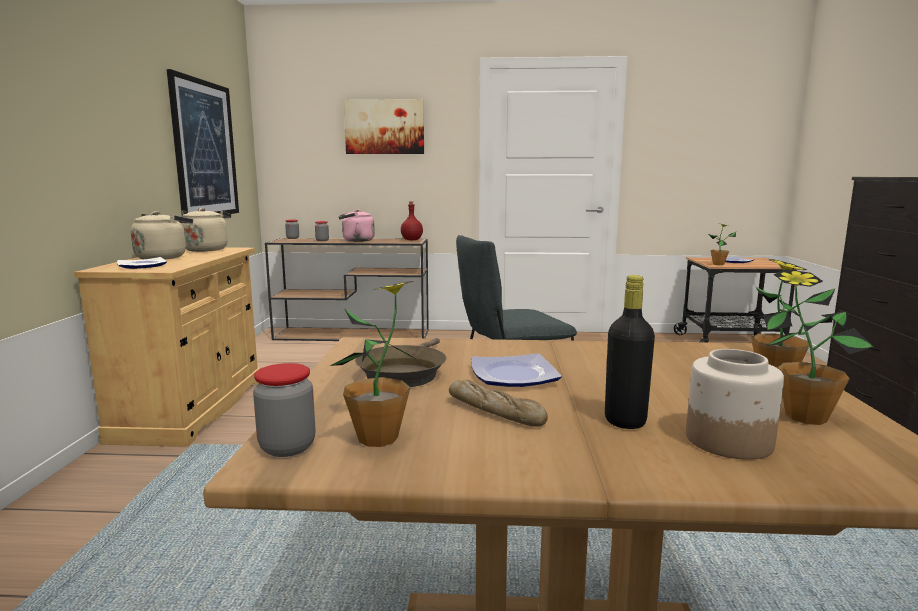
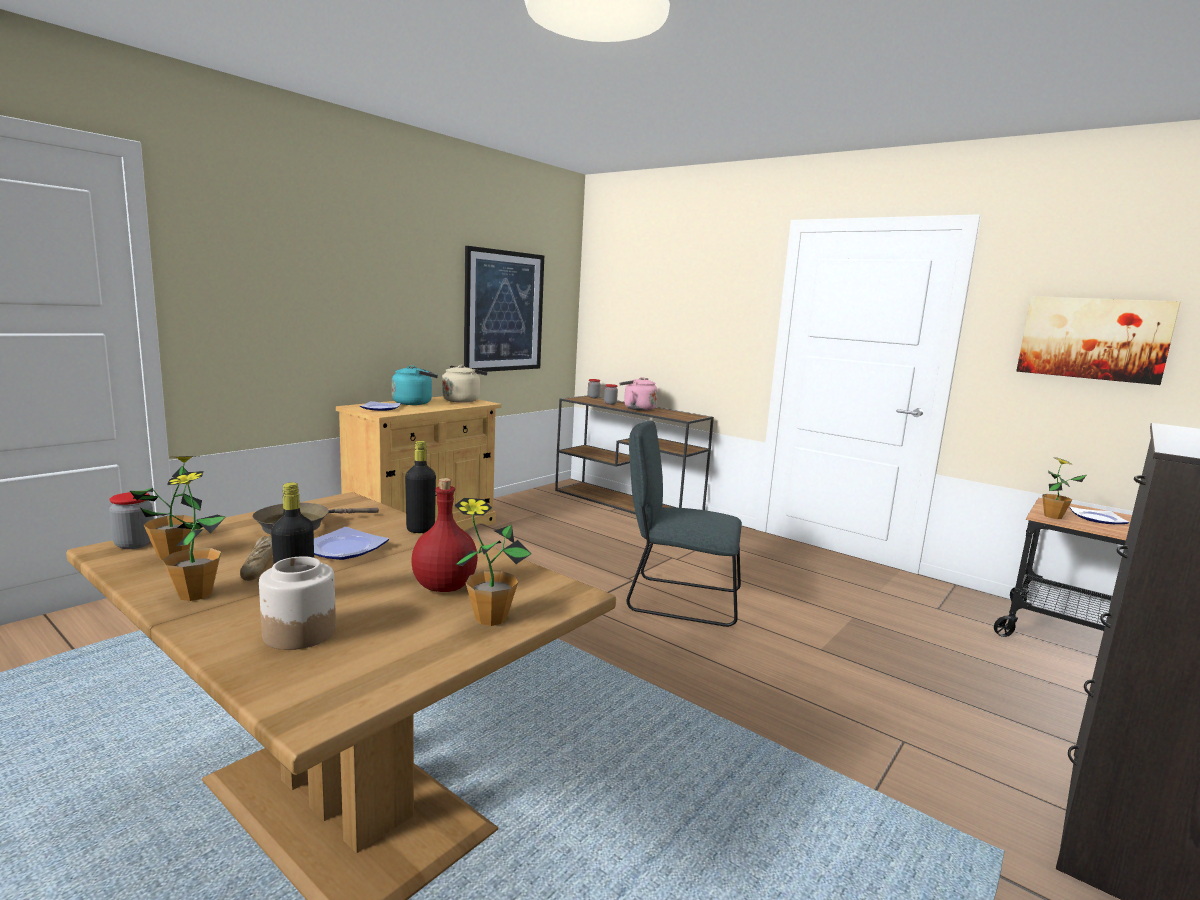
camera: 35 degrees right, 0 degrees up
(163, 257) = (415, 403): beige kettle -> turquoise kettle
(384, 127) = (687, 294): picture -> picture (1093, 338)
(411, 240) = (691, 416): red bottle -> red bottle (443, 586)
(514, 345) = (420, 529): none -> black bottle
(805, 417) = (398, 646): potted plant -> potted plant (195, 594)

